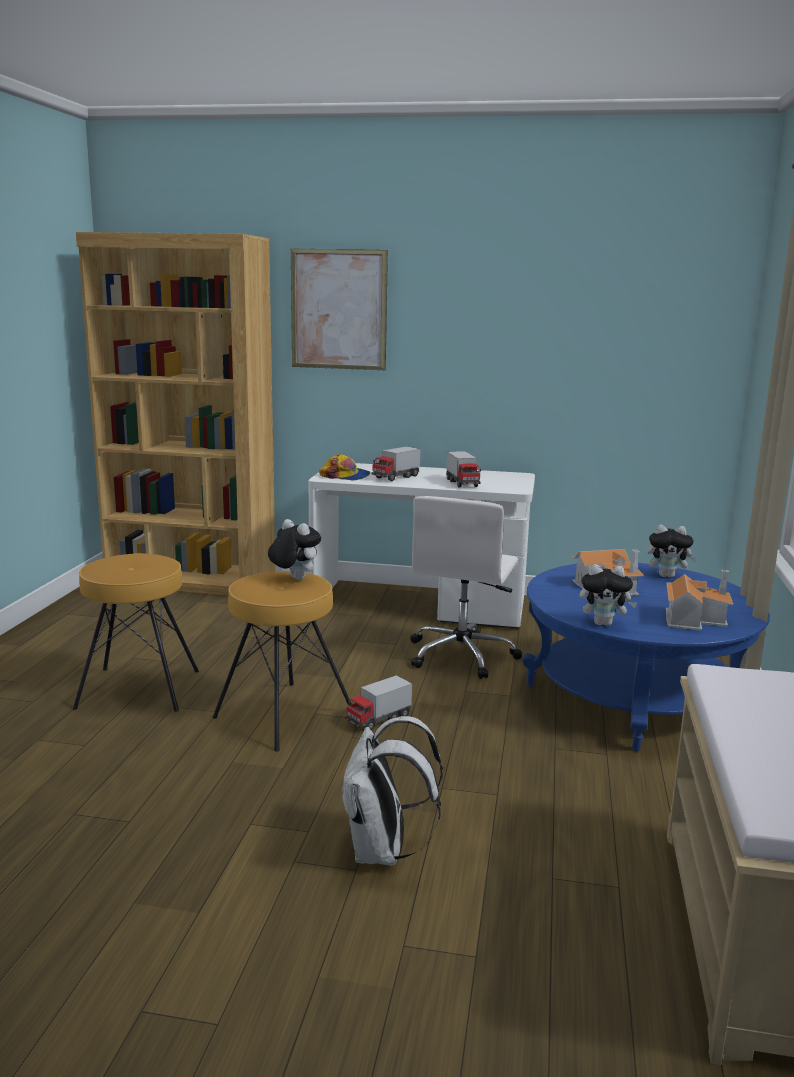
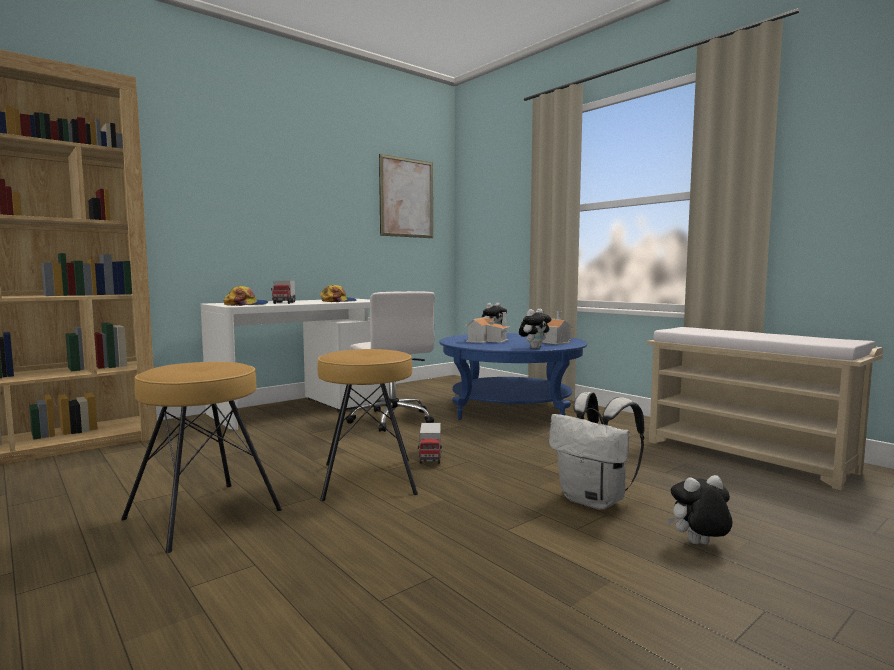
camera: 50 degrees left, 10 degrees down
(294, 578) = (363, 350): plush toy -> plush toy (699, 545)
(338, 309) = (194, 170): picture -> picture (407, 198)
(462, 483) = (337, 301): toy truck -> cap

